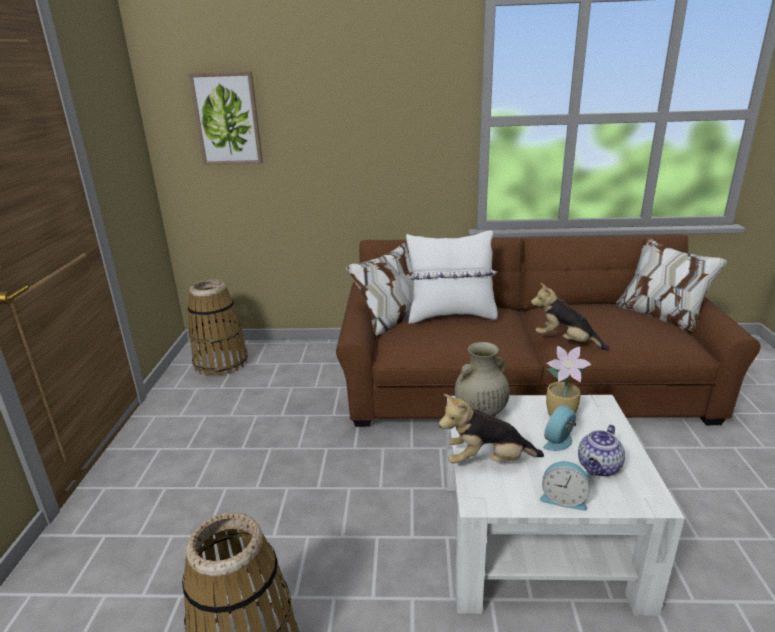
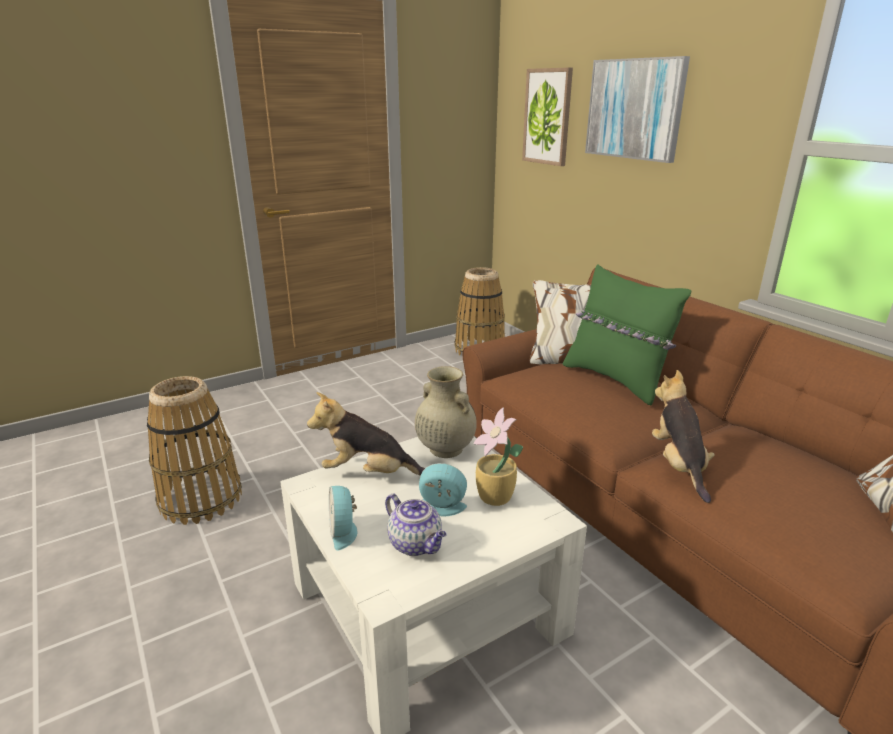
camera: 55 degrees right, 0 degrees up
(336, 105) = (634, 109): none -> picture
(451, 315) = (616, 380): white pillow -> green pillow
(487, 461) = (369, 473): plush toy -> plush toy turned 45 degrees counterclockwise
(599, 468) = (416, 544): teapot -> teapot turned 135 degrees counterclockwise

